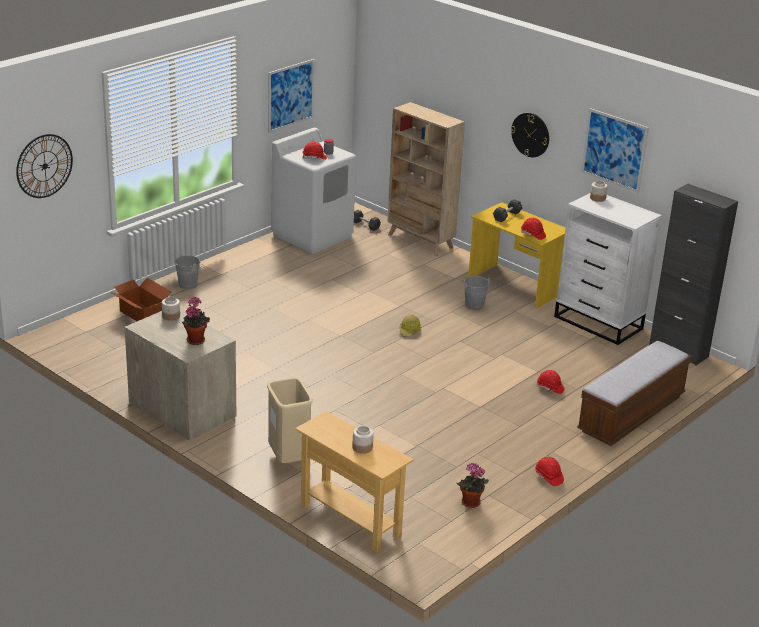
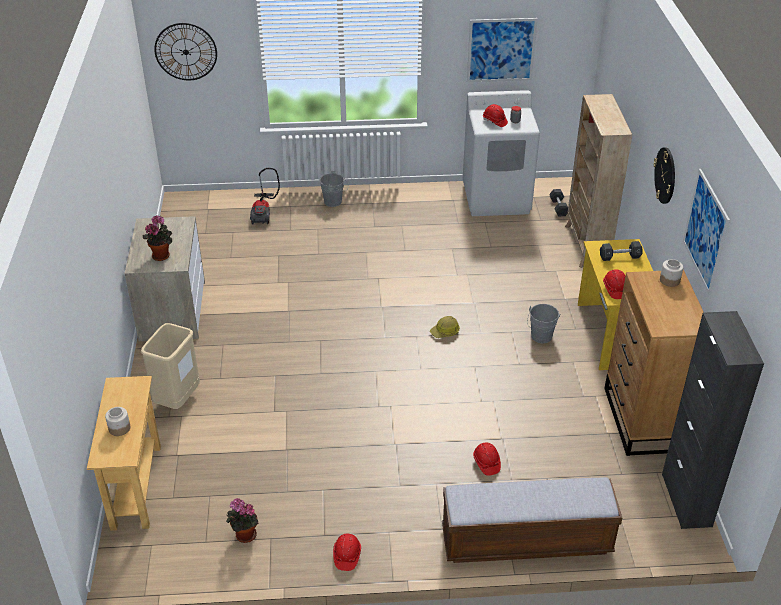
camera: 45 degrees right, 10 degrees up
(141, 314) = (264, 213): cardboard box -> vacuum cleaner
(171, 316) = (179, 225): jar -> none
(599, 323) = (642, 420): white dresser -> brown dresser

